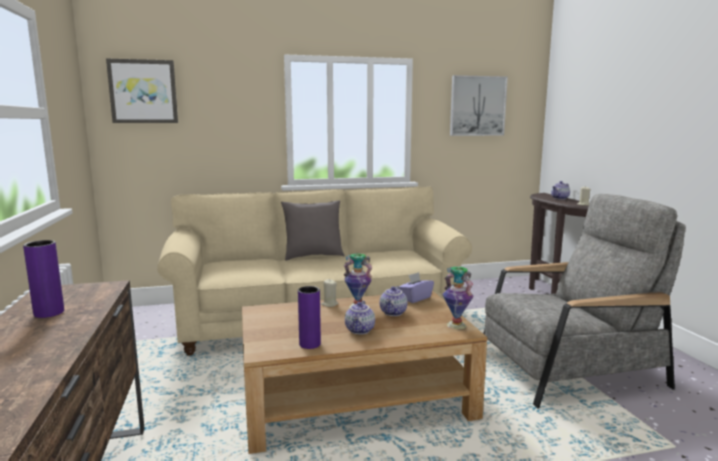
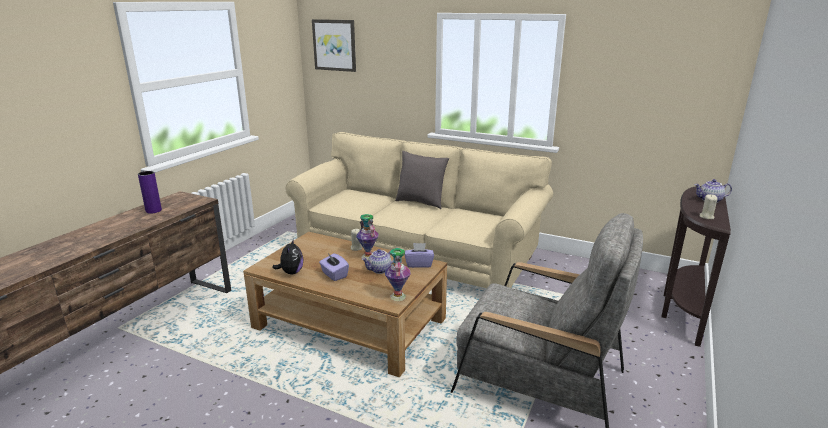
camera: 40 degrees right, 10 degrees up
(310, 344) = (291, 272): purple vase -> plush toy
(360, 330) = (334, 275): teapot -> purple tissue box
(477, 106) = (644, 70): picture -> none

